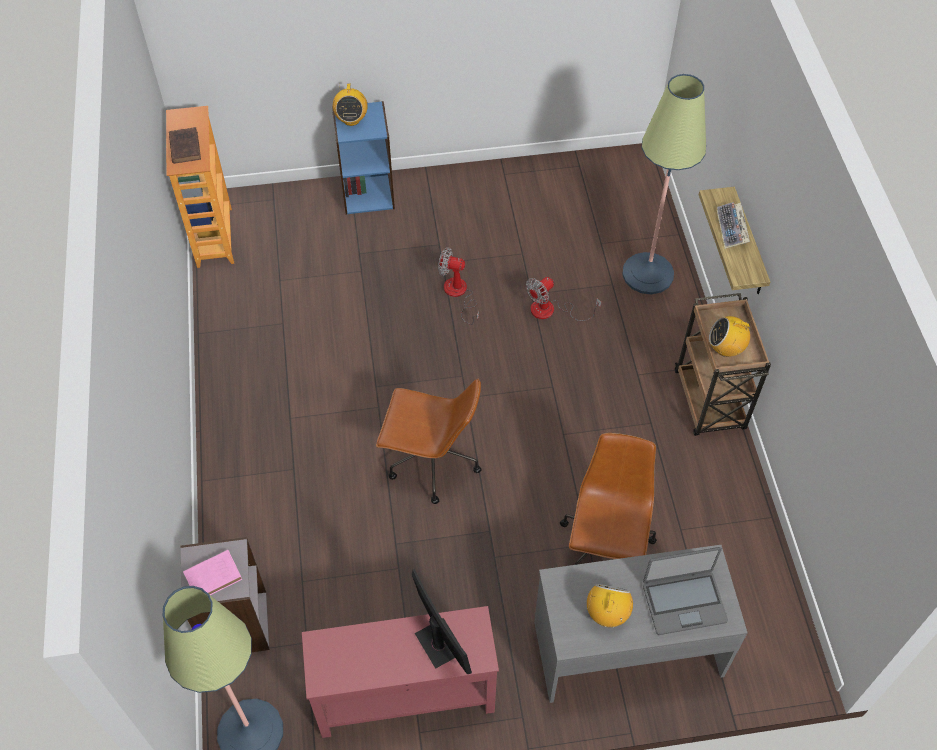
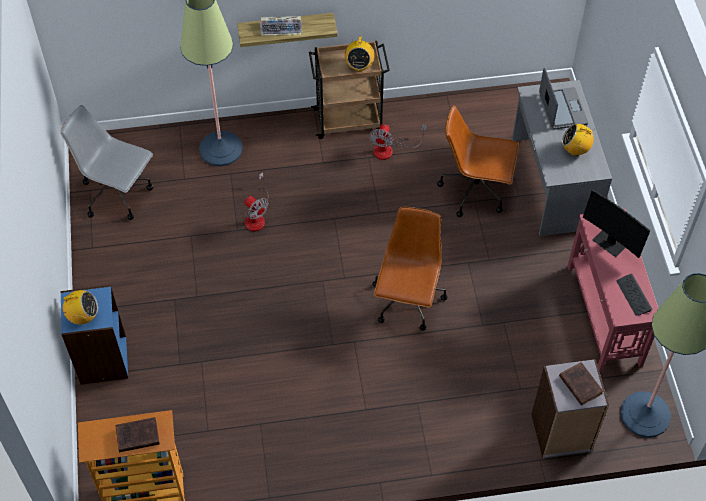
camera: 90 degrees left, 0 degrees up
(214, 576) = (579, 384): pink book -> brown book
(349, 663) = (633, 295): none -> keyboard
(439, 643) = (611, 242): monitor -> monitor turned 105 degrees counterclockwise
(458, 294) = (234, 283): fan -> fan (390, 149)
(574, 188) = (118, 194): none -> grey office chair

